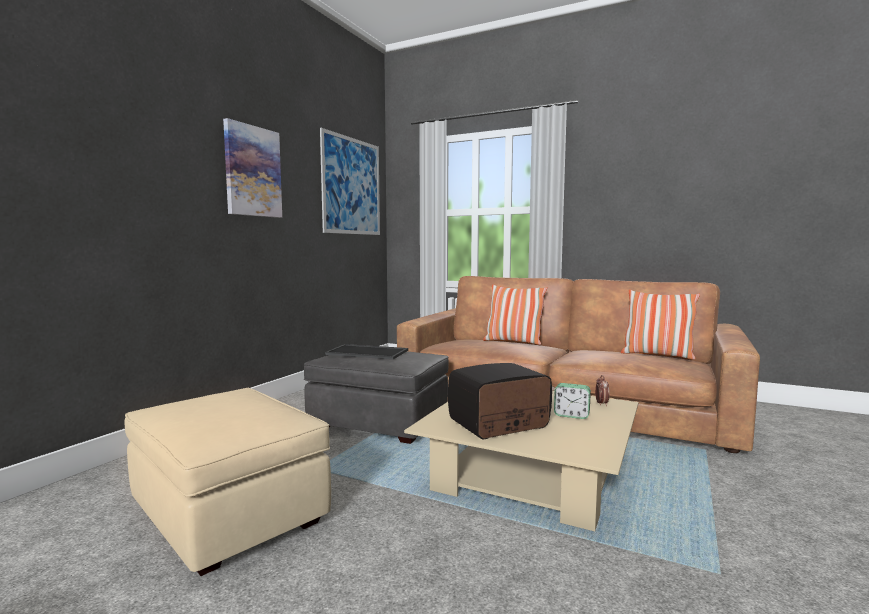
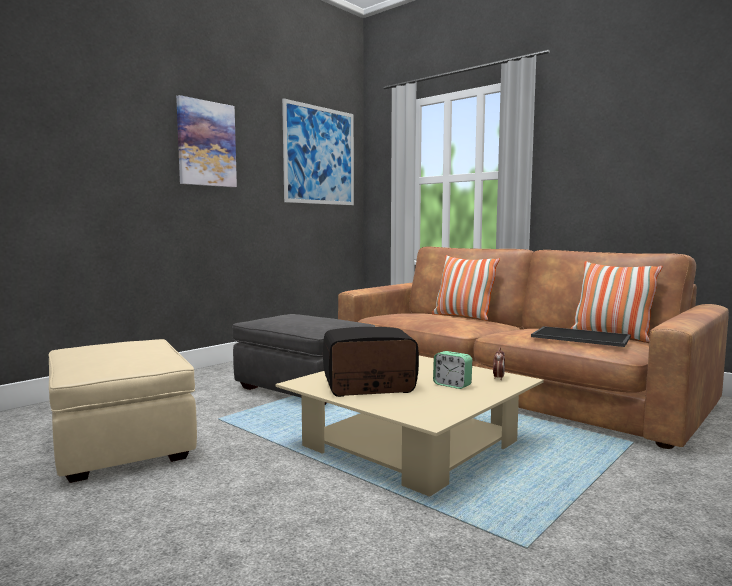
camera: 15 degrees right, 0 degrees up
(366, 352) = (293, 317): tray -> tray (579, 337)

